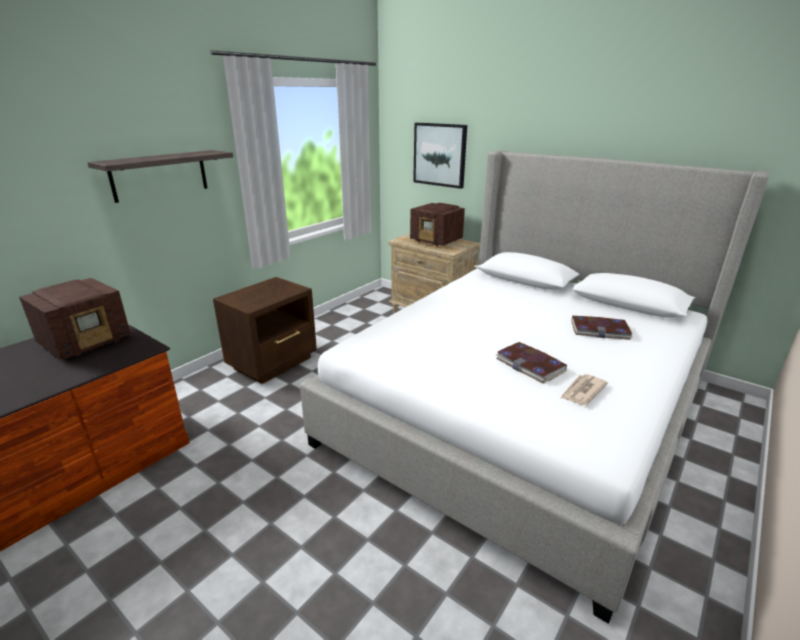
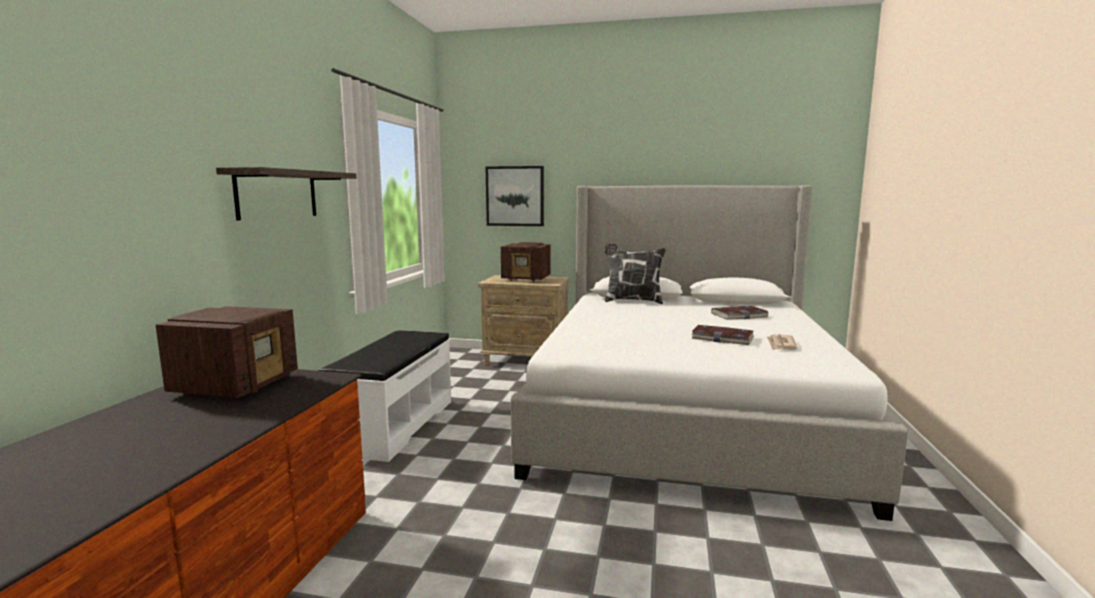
camera: 25 degrees left, 15 degrees down
(274, 363) = (393, 425): brown nightstand -> white bench
(513, 285) = (632, 301): none -> pillow

